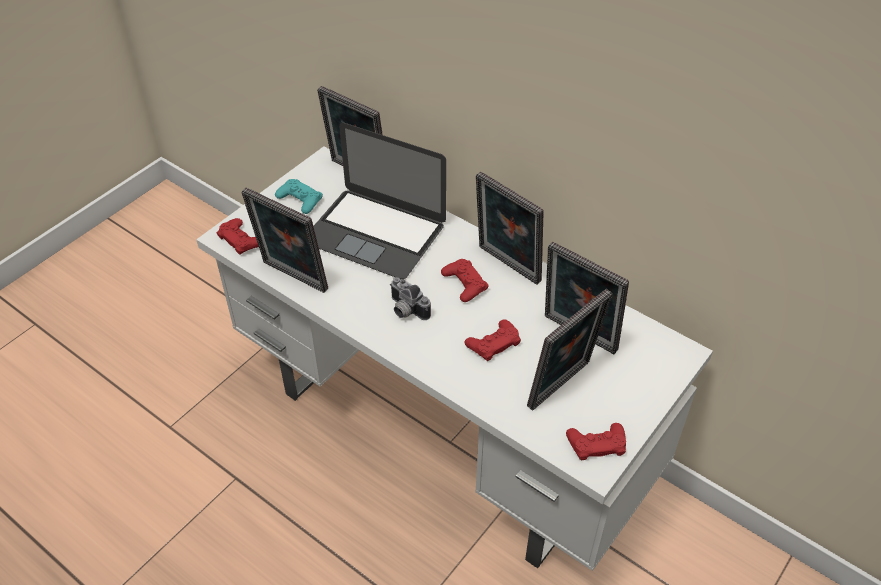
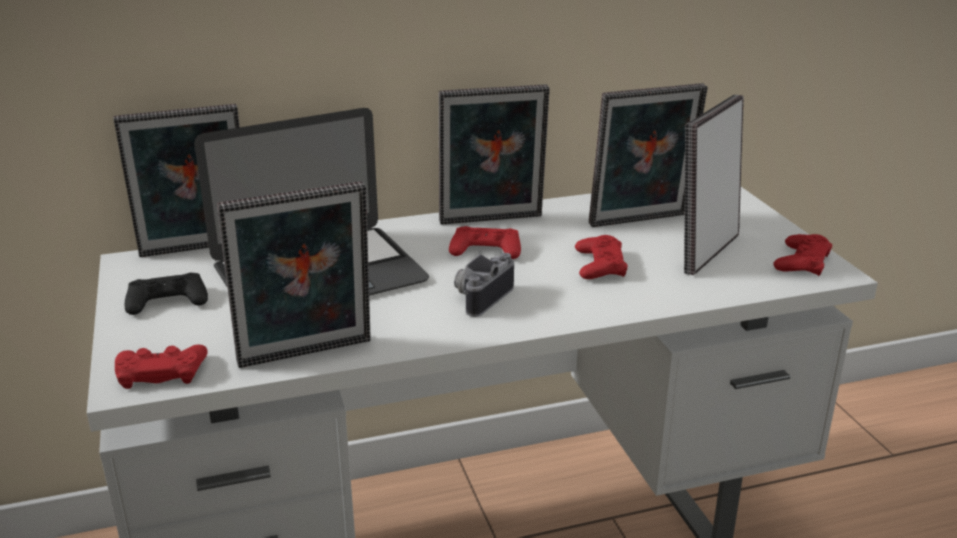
camera: 55 degrees left, 20 degrees down
(300, 199) = (167, 301): turquoise game controller -> black game controller
(405, 310) = (480, 297): camera -> camera turned 135 degrees clockwise
(562, 387) = (705, 252): picture frame -> picture frame turned 135 degrees counterclockwise

